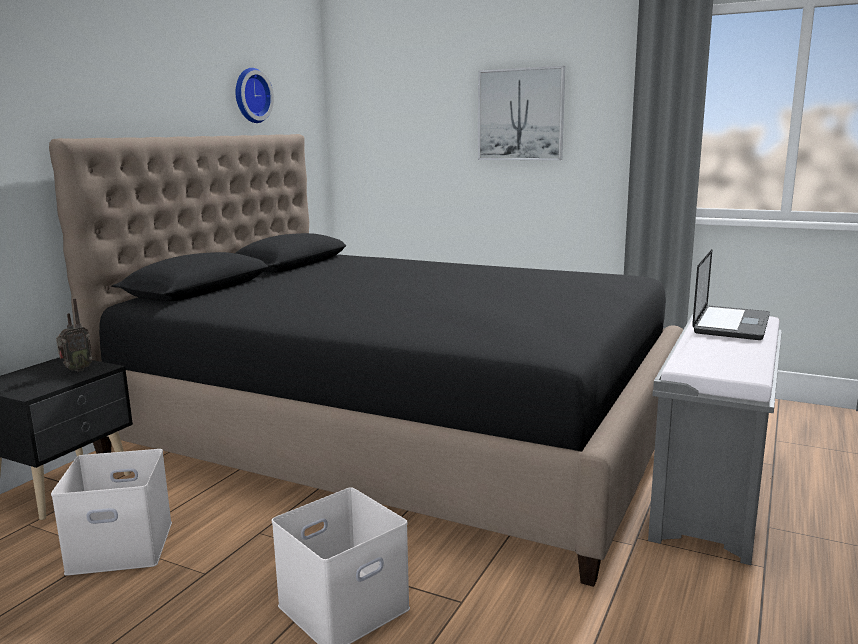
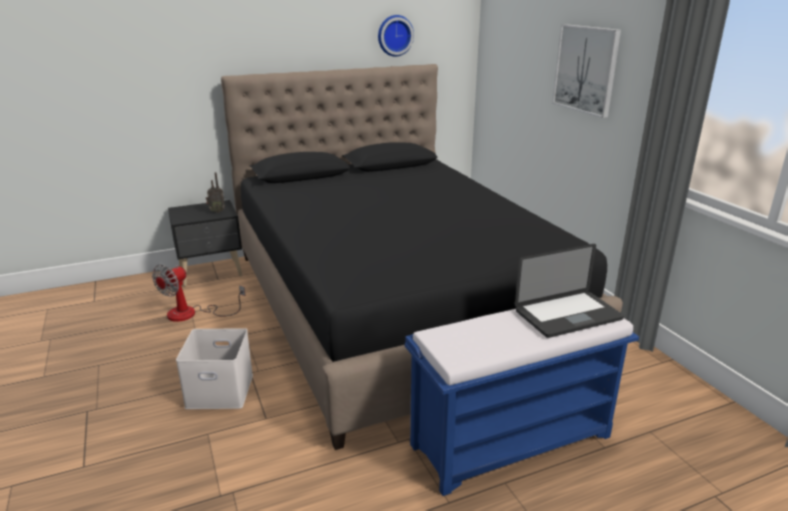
camera: 40 degrees right, 10 degrees up
(123, 545) = (192, 314): white storage box -> fan
(711, 492) = (512, 439): grey bench -> blue bench

